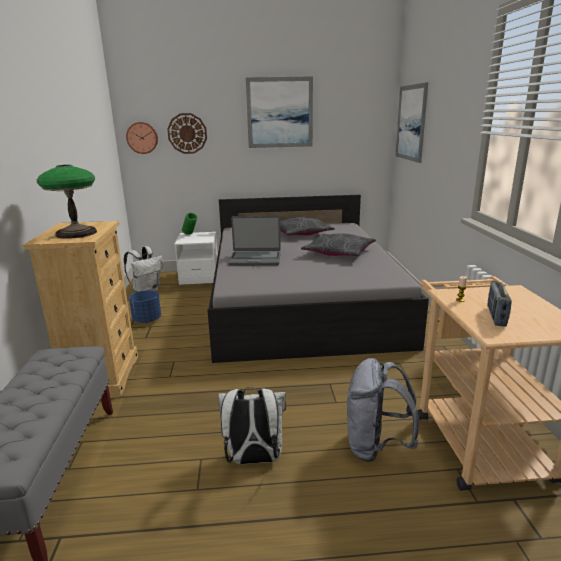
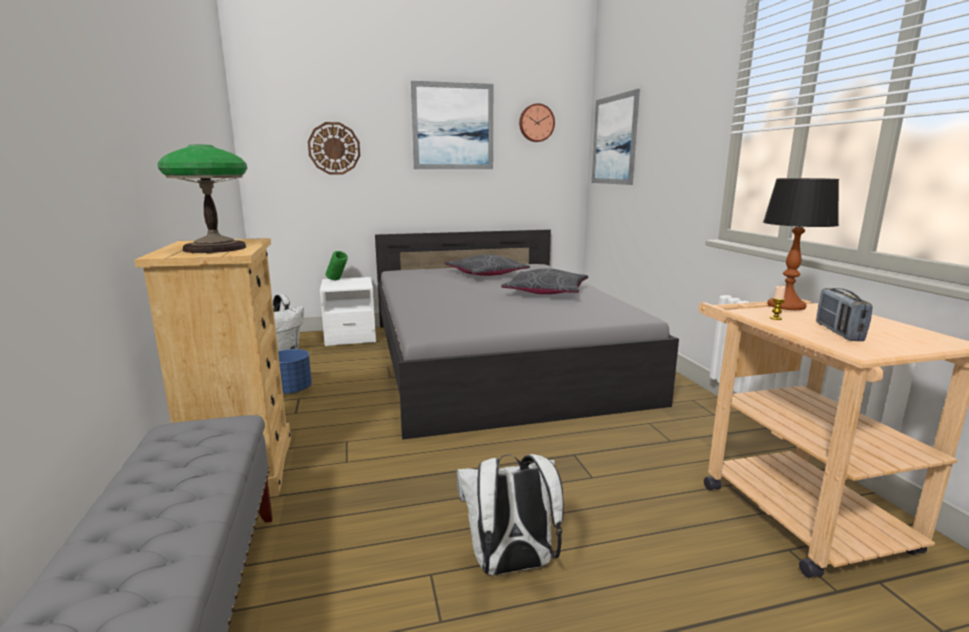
camera: 10 degrees left, 5 degrees down
(142, 138) = (273, 152): wall clock -> wall clock (536, 123)
(255, 259) = (443, 301): laptop -> none
(376, 447) = (671, 531): grey backpack -> none
(480, 288) = (786, 306): none -> table lamp

